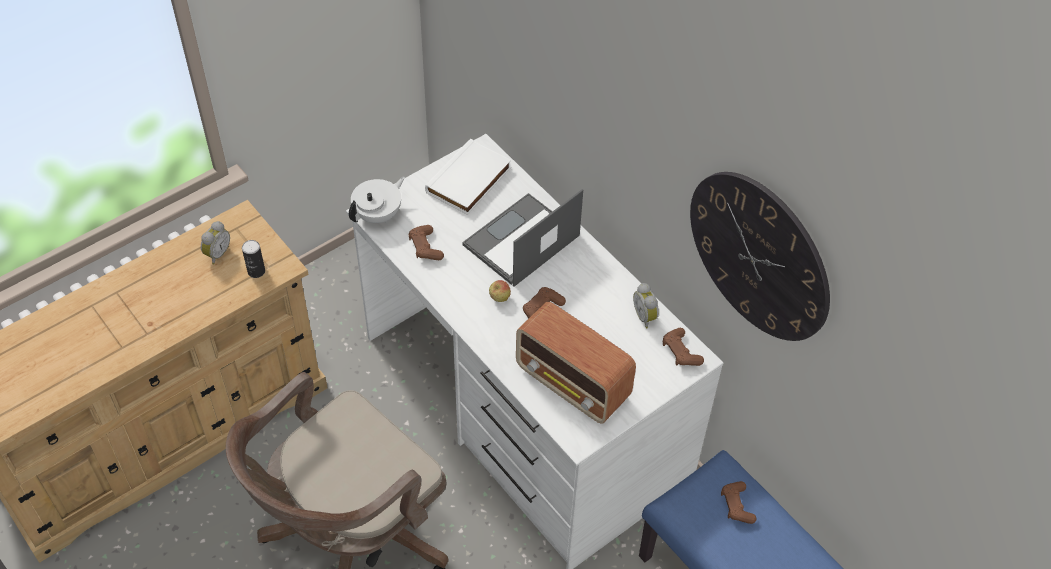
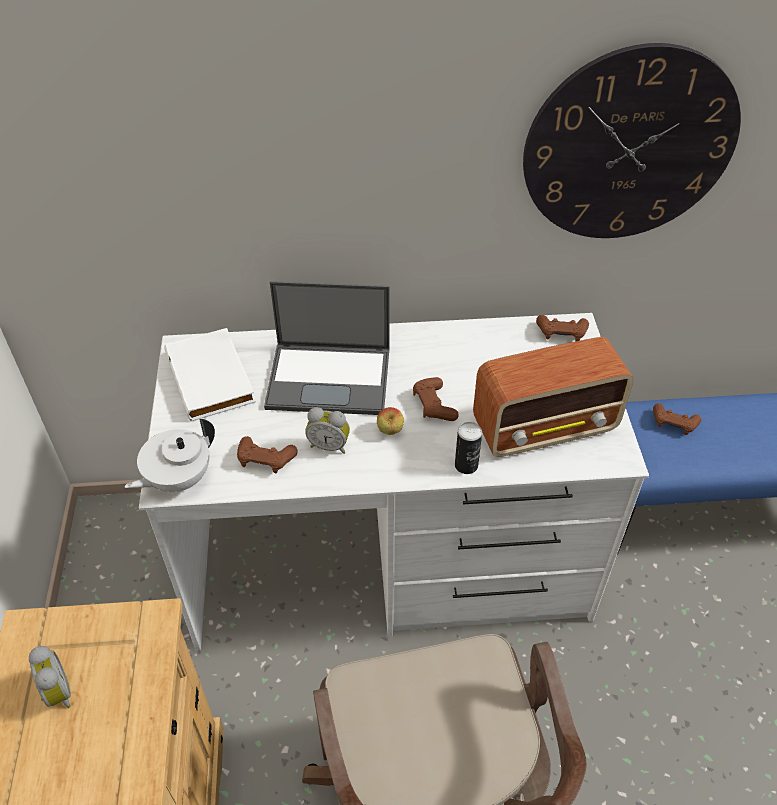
camera: 55 degrees left, 5 degrees down
(256, 271) = (130, 658): can -> can (466, 465)
(378, 215) = (178, 479): white teapot -> white teapot turned 120 degrees counterclockwise
(520, 241) = (331, 378): laptop -> laptop turned 75 degrees counterclockwise
(646, 316) = (501, 335): alarm clock -> alarm clock (329, 445)

